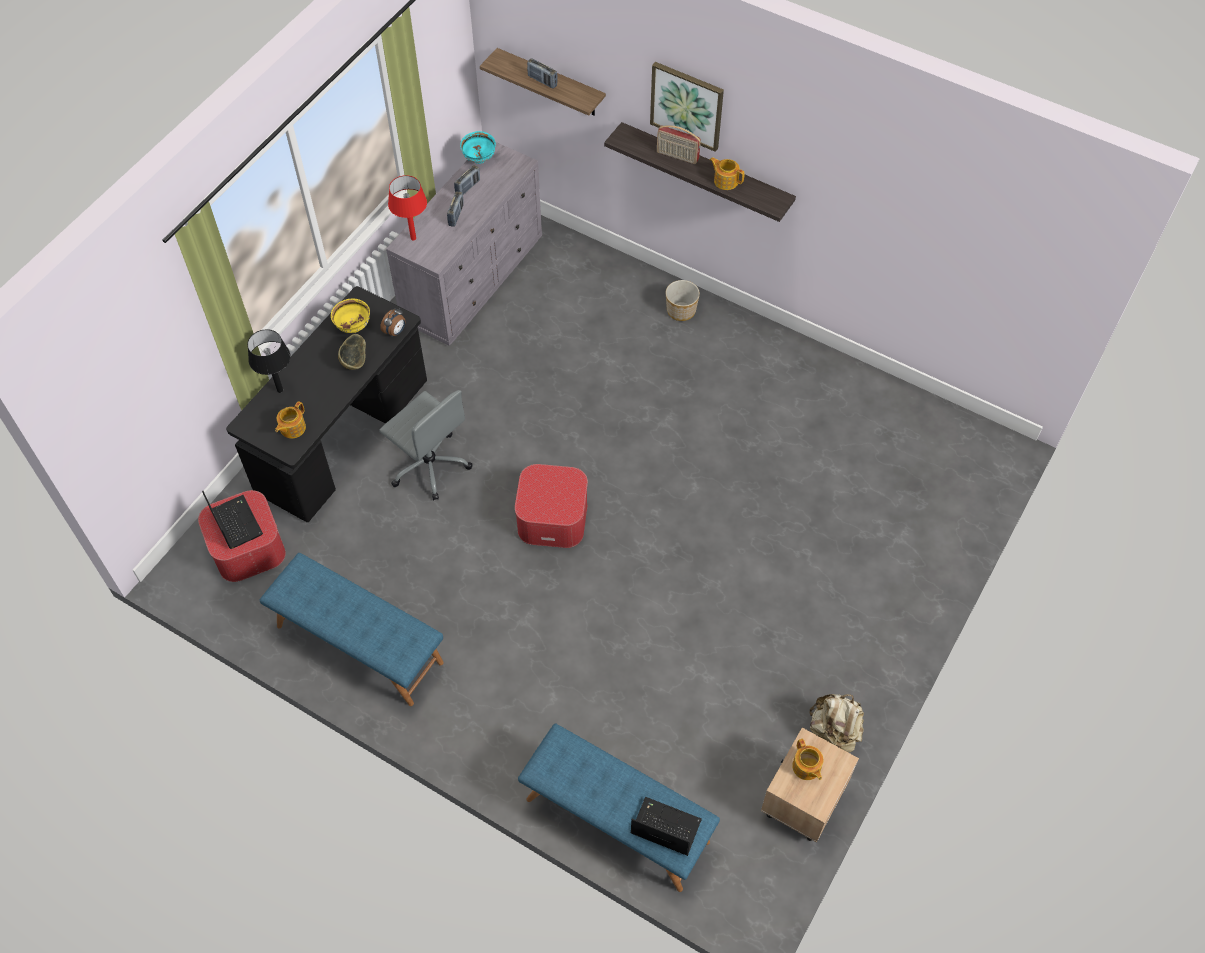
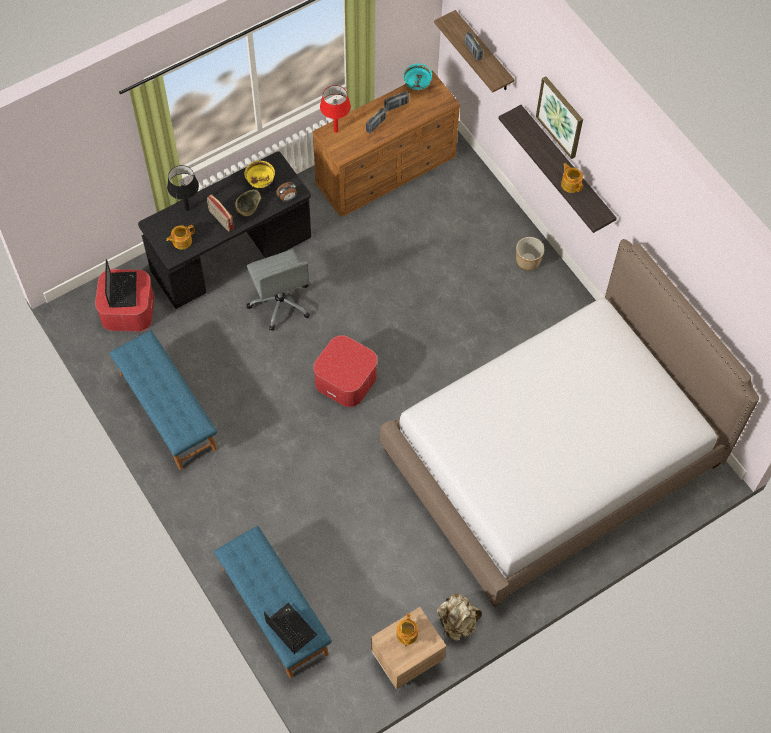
camera: 25 degrees right, 5 degrees up
(473, 279) = (386, 171): grey dresser -> brown dresser
(677, 156) = (546, 149): radio -> radio (221, 219)
(829, 503) = (552, 457): none -> bed

